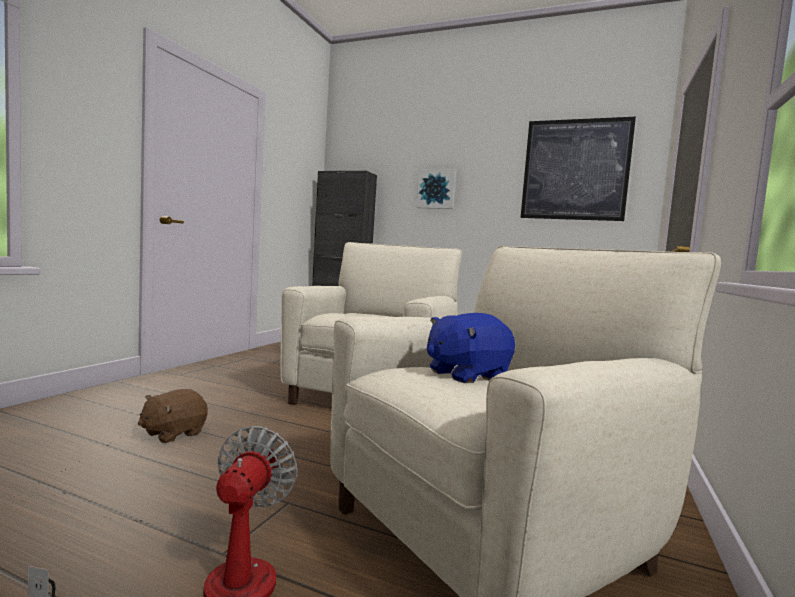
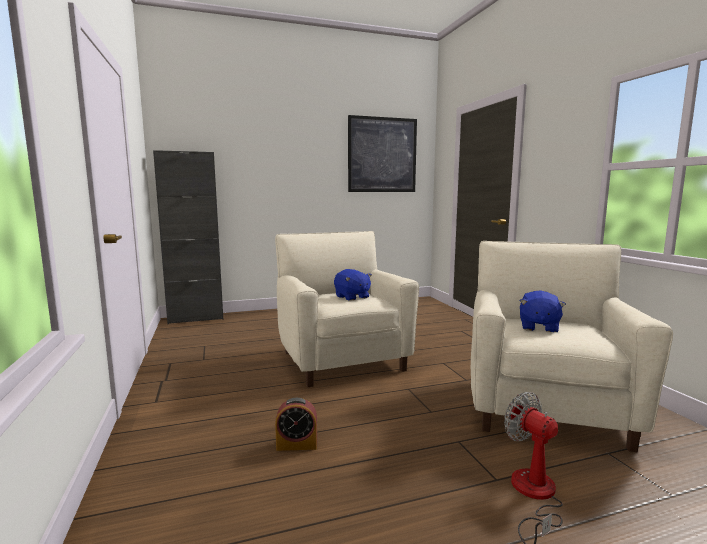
camera: 40 degrees left, 5 degrees up
(173, 433) = (297, 445): brown plush toy -> alarm clock
(374, 316) = (352, 297): none -> blue plush toy
(436, 189) = (276, 168): picture -> none

